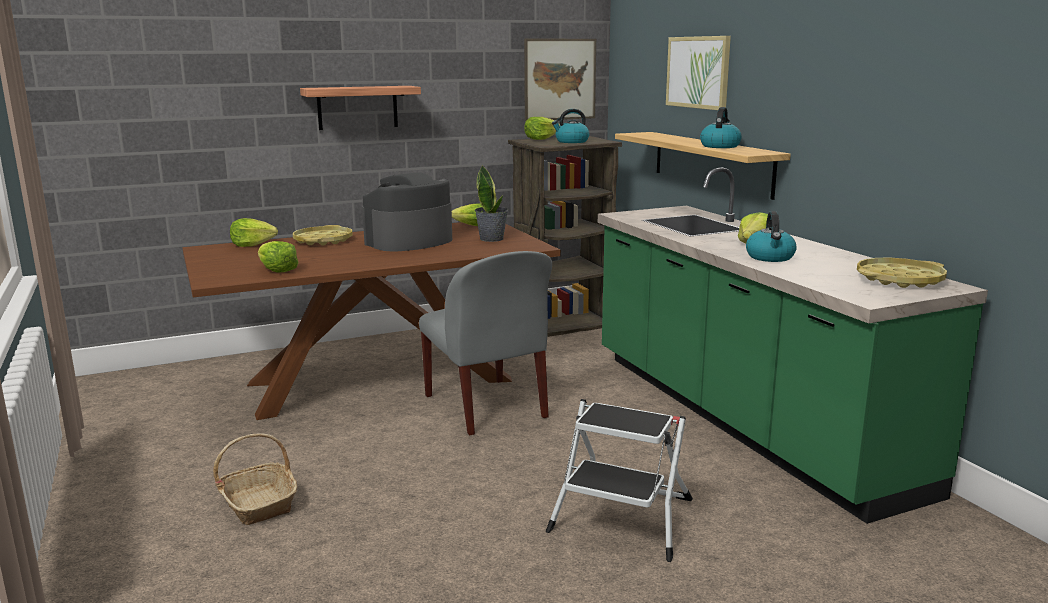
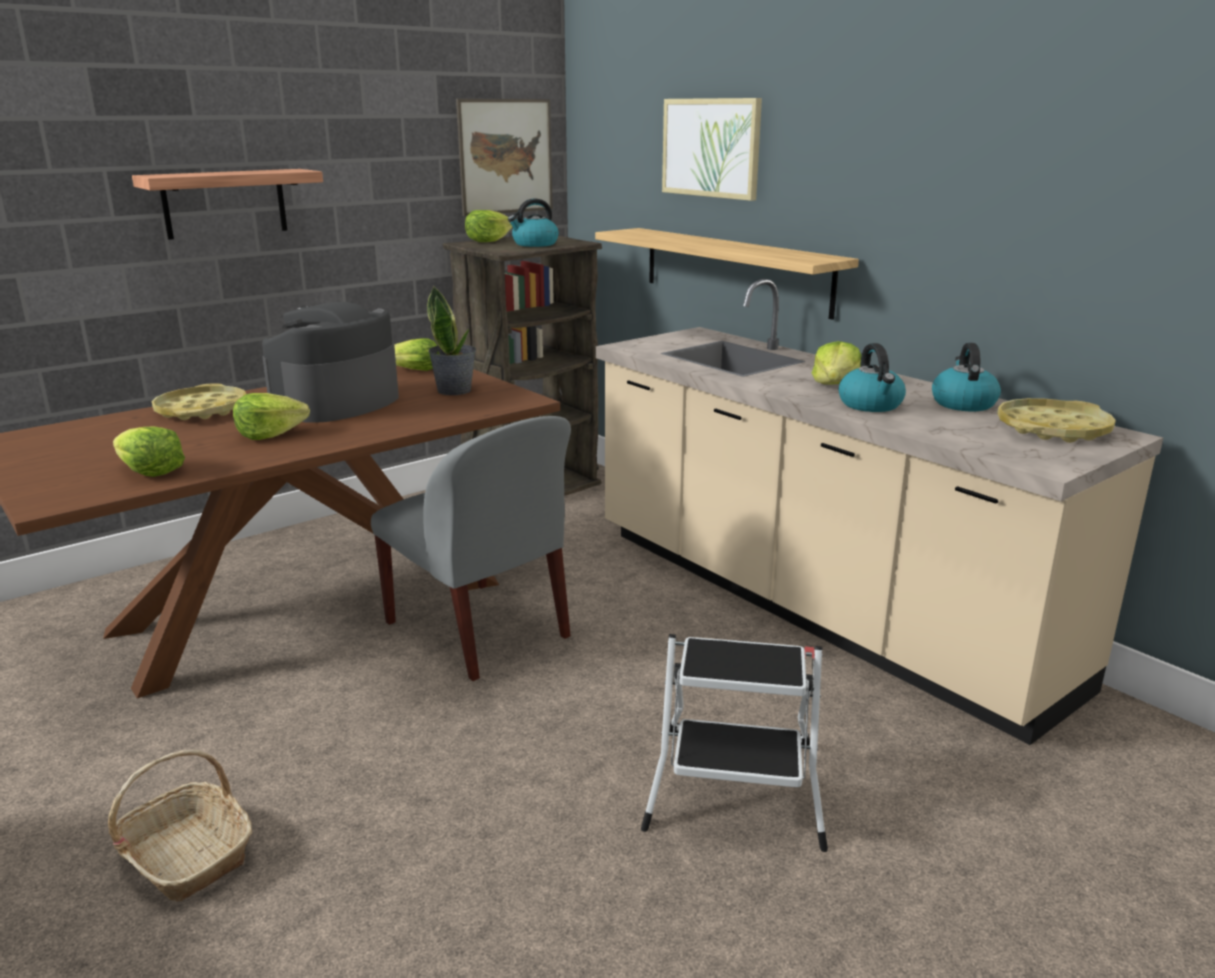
camera: 15 degrees left, 5 degrees up
(252, 245) = (88, 426): lettuce -> lettuce (270, 434)
(720, 146) = (757, 249): kettle -> kettle (962, 403)
(741, 419) = (813, 606): green counter -> beige counter

